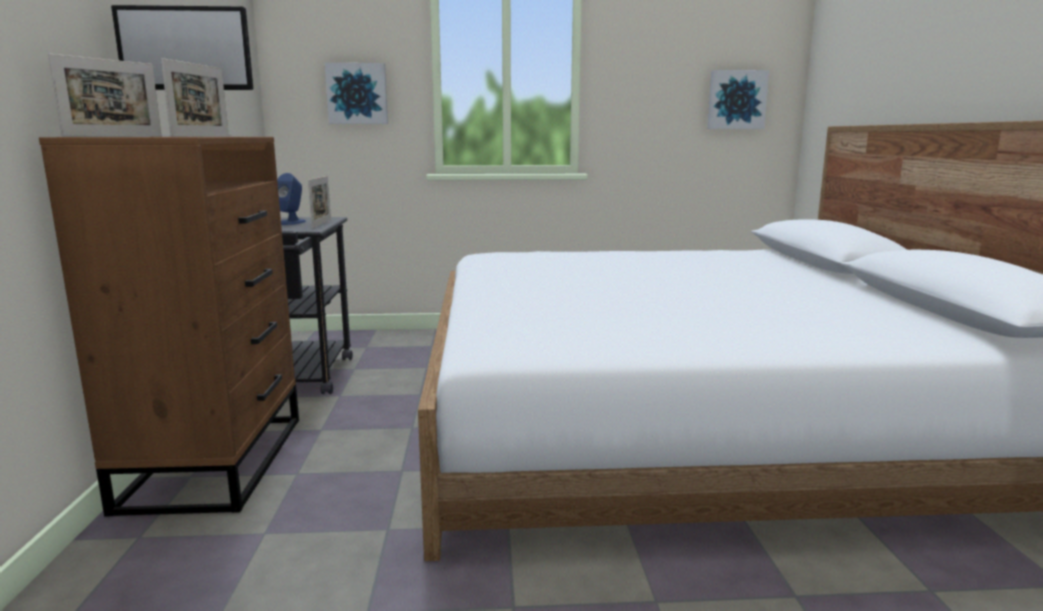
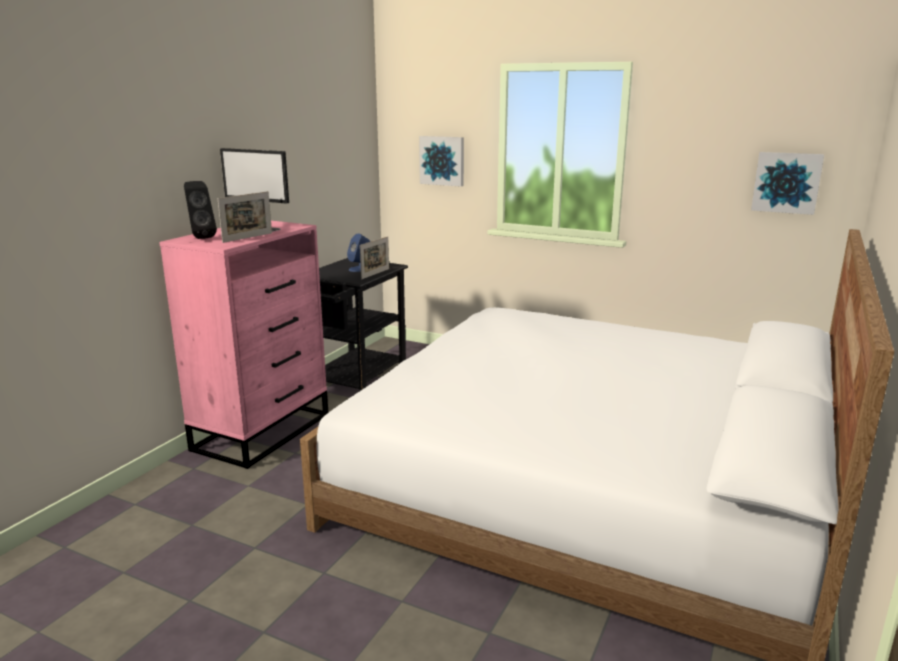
camera: 30 degrees right, 5 degrees up
(114, 136) = (200, 238): picture frame -> black speaker
(217, 460) = (263, 431): brown dresser -> pink dresser

